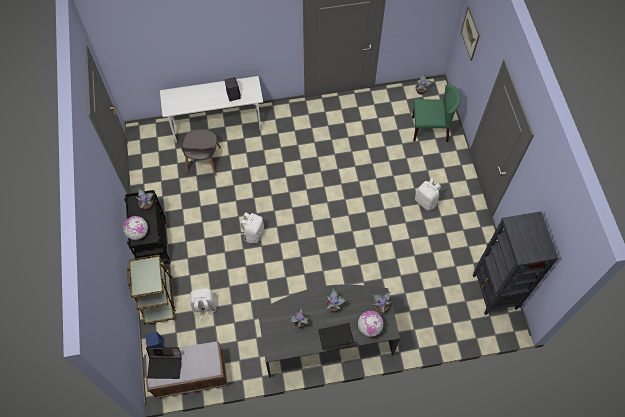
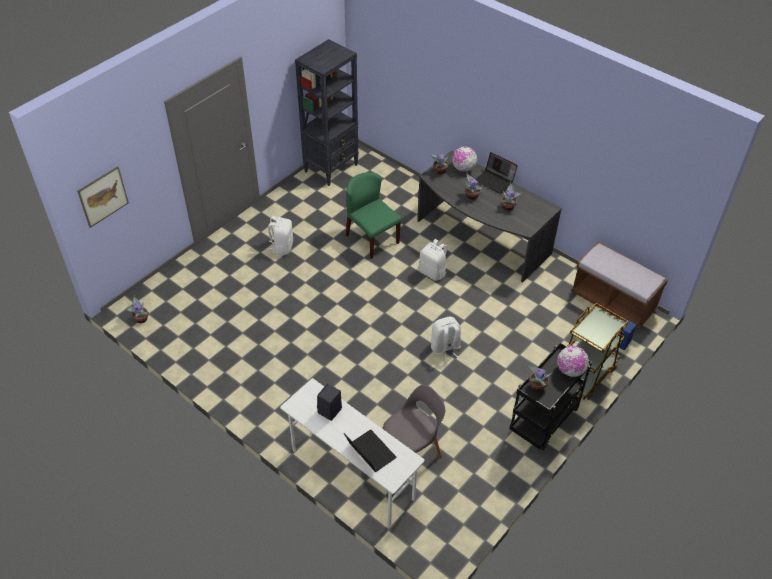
camera: 130 degrees left, 15 degrees down
(165, 365) = (638, 278): laptop -> laptop (369, 452)
(204, 307) = (552, 333): white backpack -> white backpack (433, 272)
(430, 129) = (190, 286): green chair -> green chair (372, 239)

